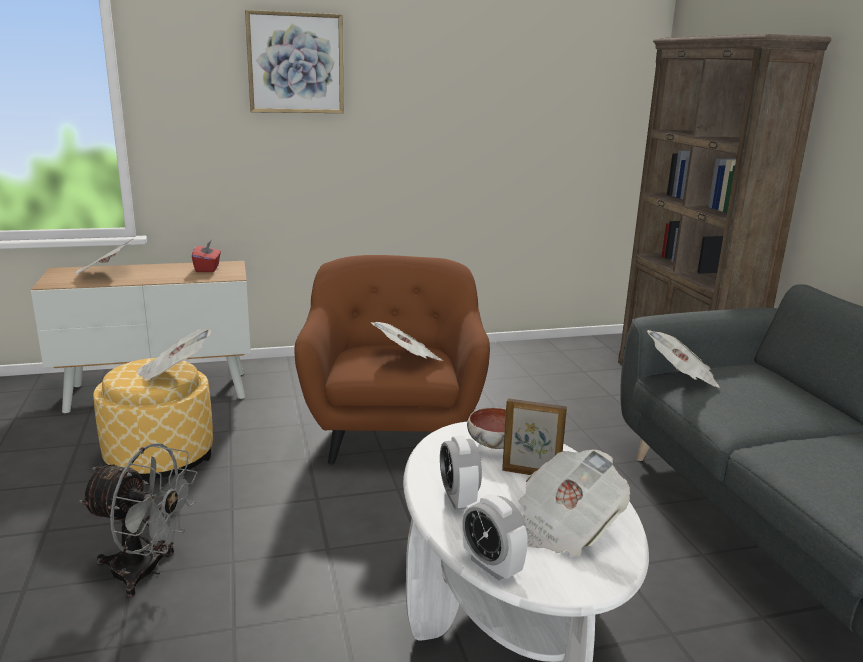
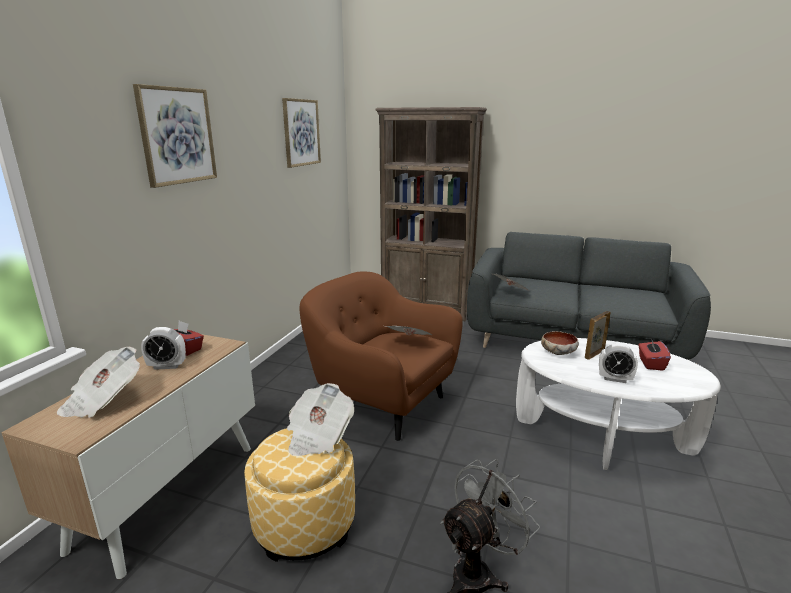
camera: 55 degrees left, 0 degrees up
(492, 566) = (683, 390): alarm clock -> alarm clock (167, 366)
(532, 72) = (301, 132): none -> picture
(564, 527) = (650, 363): newspaper -> red tissue box

